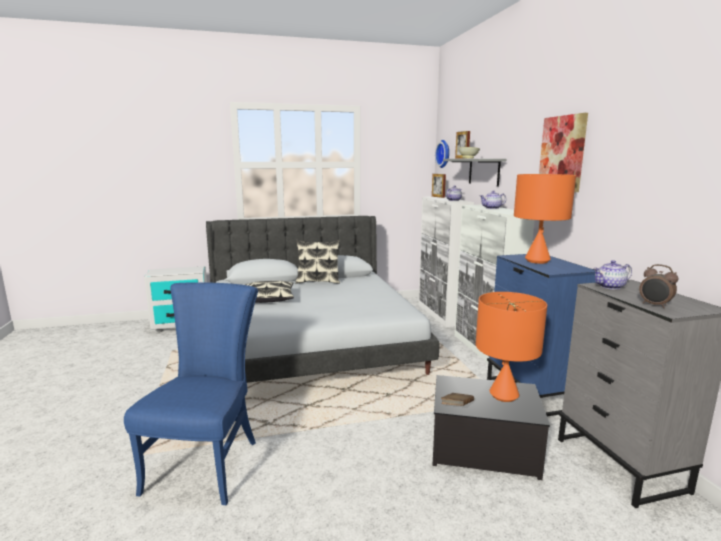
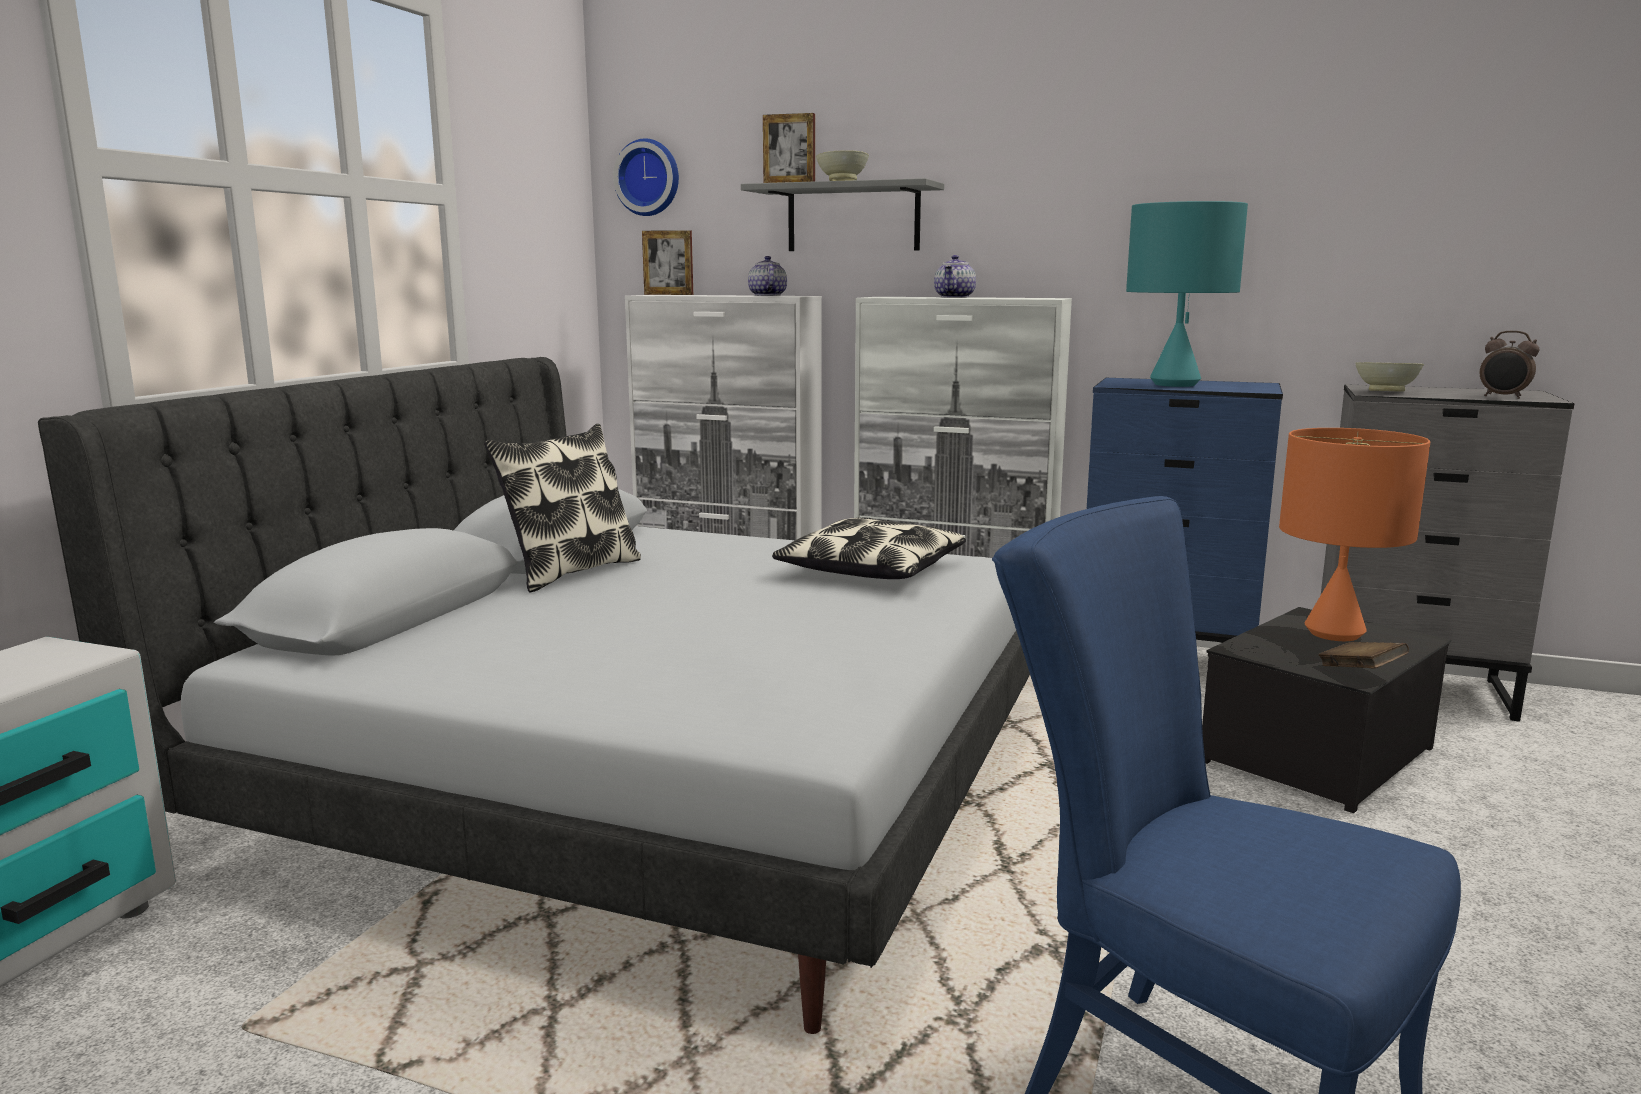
camera: 55 degrees left, 0 degrees up
(268, 298) = (619, 640): pillow -> pillow (870, 570)
(537, 261) = (1174, 384): orange table lamp -> turquoise table lamp
(562, 153) = (1138, 168): picture -> none
(610, 287) = (1386, 392): teapot -> beige bowl
(654, 305) = (1503, 397): alarm clock -> alarm clock turned 45 degrees clockwise

